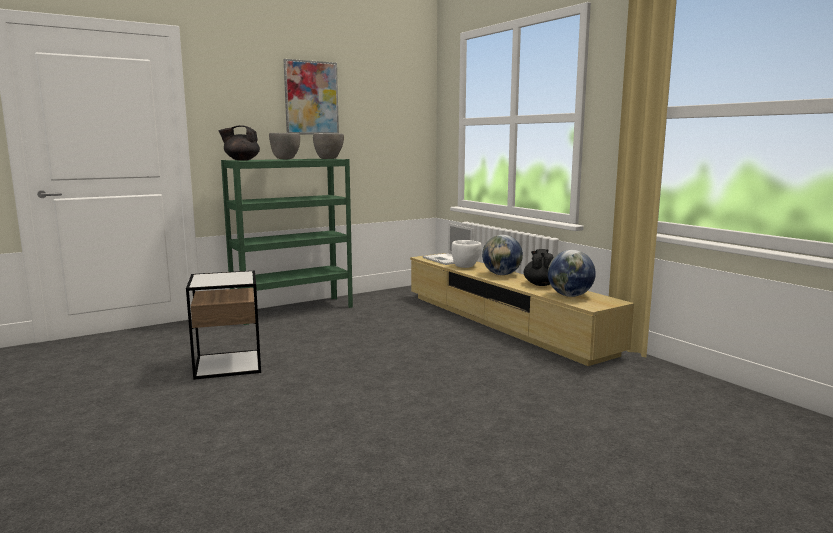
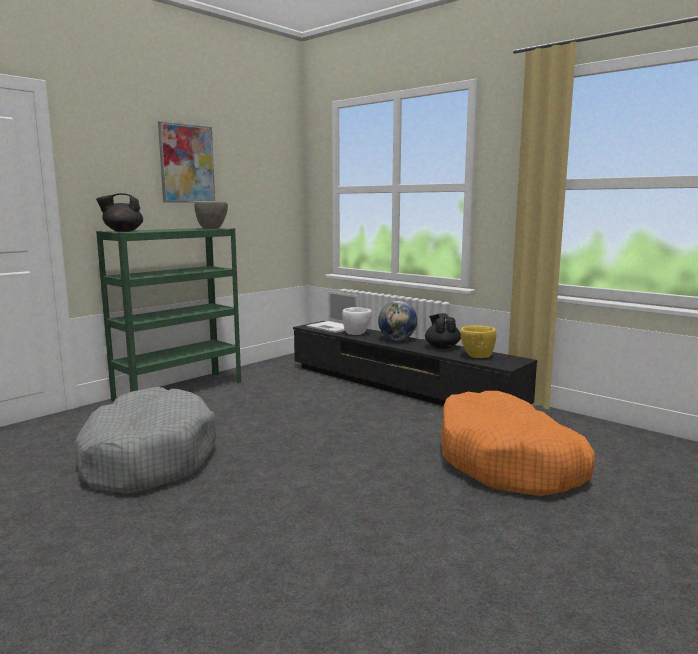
camera: 15 degrees left, 0 degrees up
(228, 364) = (146, 458): side table -> grey dog bed
(285, 159) = (166, 229): grey bowl -> none
(502, 323) = (400, 387): beige tv stand -> black tv stand
(564, 404) = (509, 462): none -> orange dog bed
(569, 296) = (477, 357): globe -> yellow bowl

